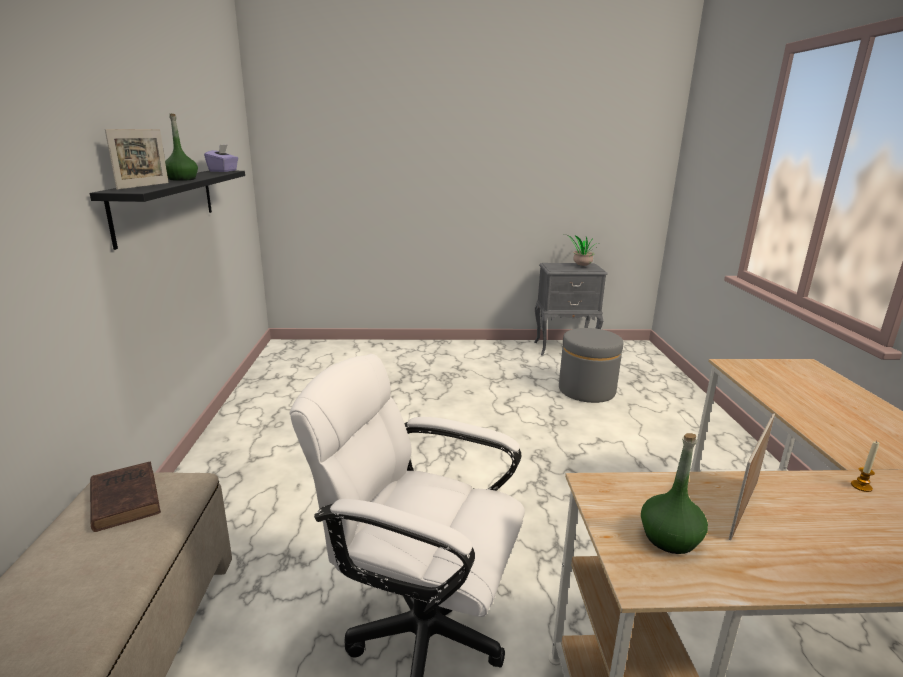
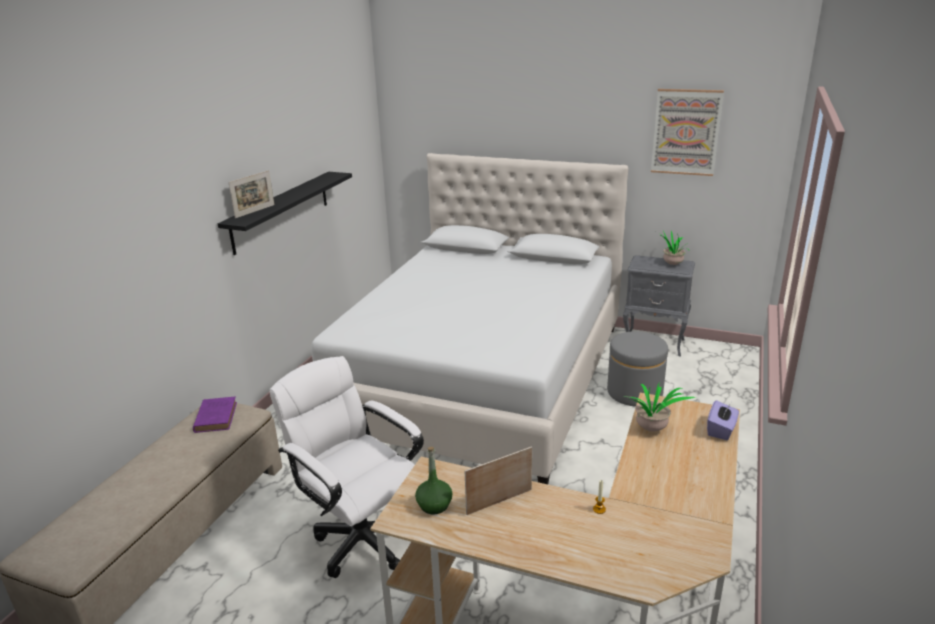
camera: 25 degrees right, 5 degrees up
(125, 498) = (216, 416): brown book -> purple book
(182, 179) = (289, 197): green bottle -> none
(223, 171) = (334, 175): purple tissue box -> purple tissue box (721, 430)
(425, 400) = (481, 377): none -> white bed
(586, 136) = (686, 132): none -> picture
(775, 390) = (652, 430): none -> potted plant

